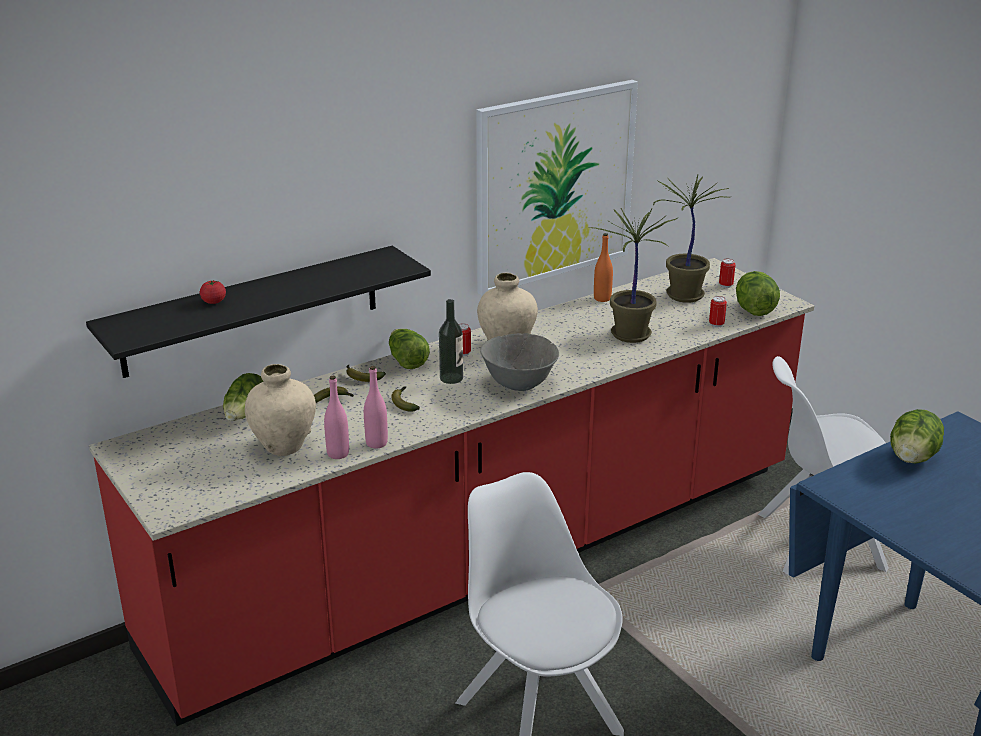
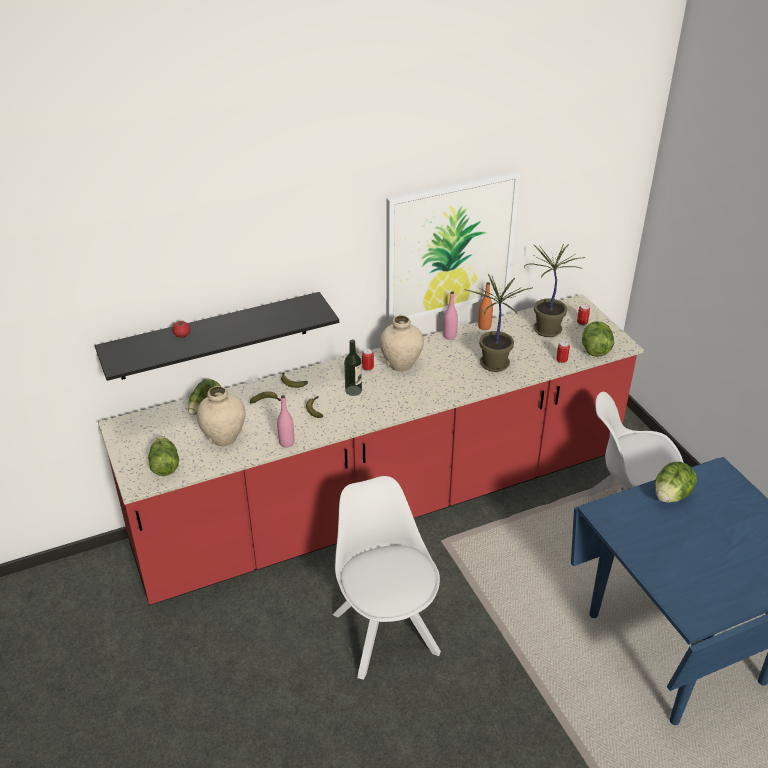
camera: 10 degrees right, 10 degrees up
(338, 454) = (258, 449): pink bottle -> pink bottle (449, 336)
(407, 361) = (326, 371): lettuce -> lettuce (164, 465)
(518, 384) = (399, 401): grey bowl -> none

